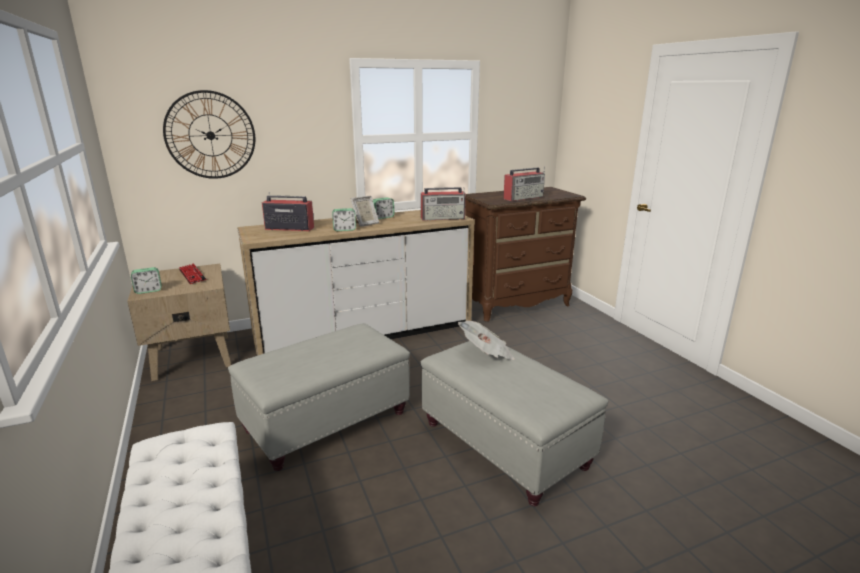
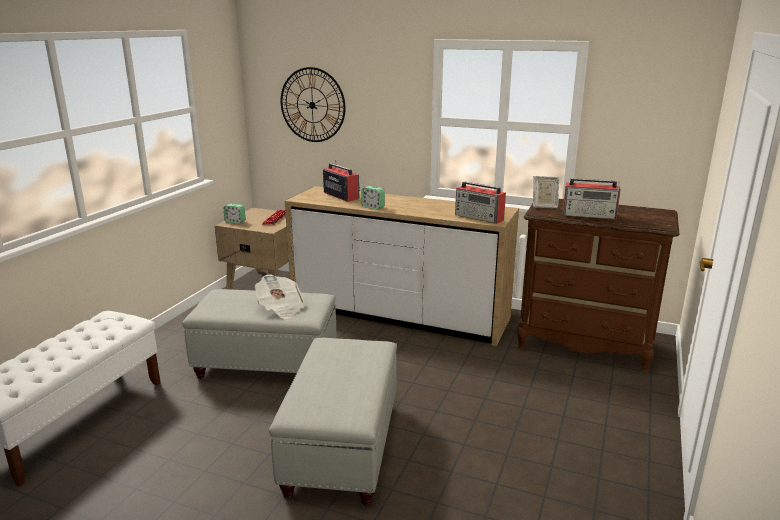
camera: 45 degrees right, 0 degrees up
(365, 224) = (401, 206): picture frame -> picture frame (544, 206)
(383, 217) = (431, 203): alarm clock -> none
(486, 353) = (358, 355): newspaper -> newspaper (280, 308)

